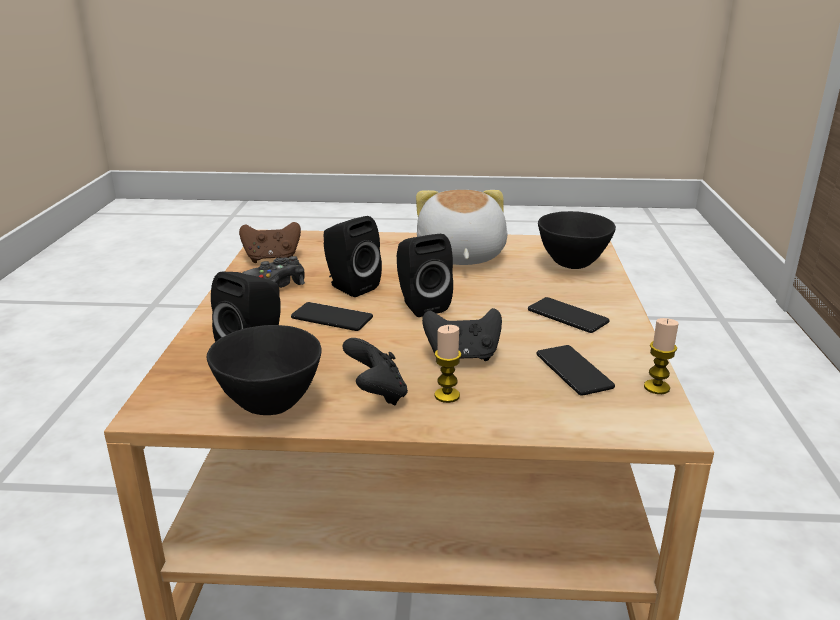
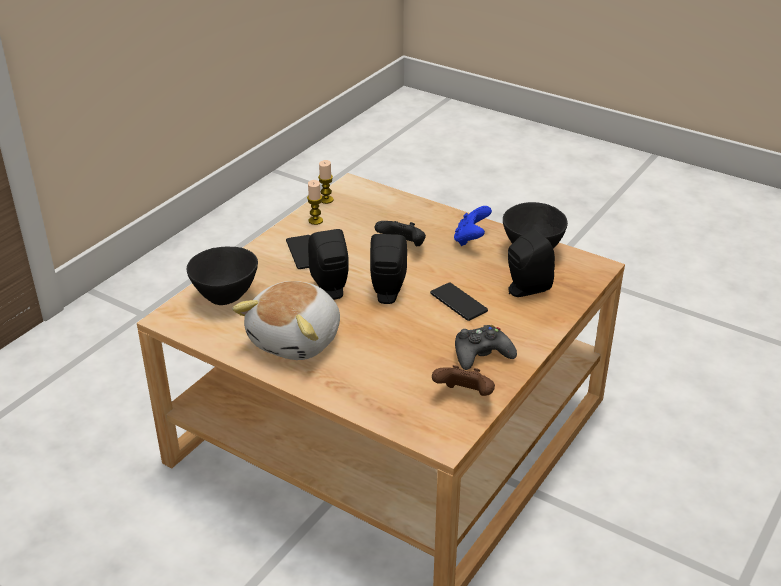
camera: 150 degrees left, 10 degrees up
(350, 287) = (422, 331): black speaker -> black speaker (331, 289)
(377, 394) = (471, 239): black game controller -> blue game controller
(447, 395) = (435, 227): candle -> candle (315, 221)
(573, 371) = (353, 219): phone -> none

